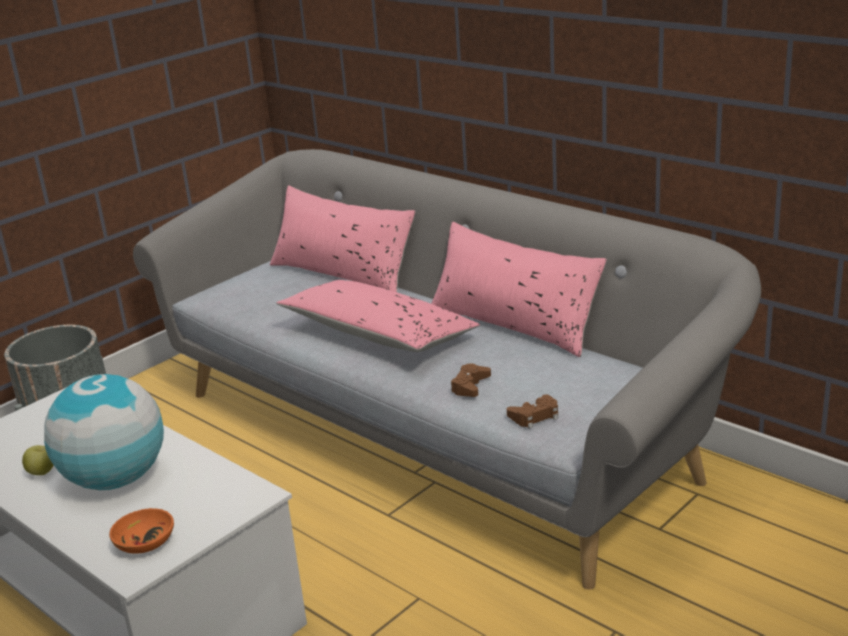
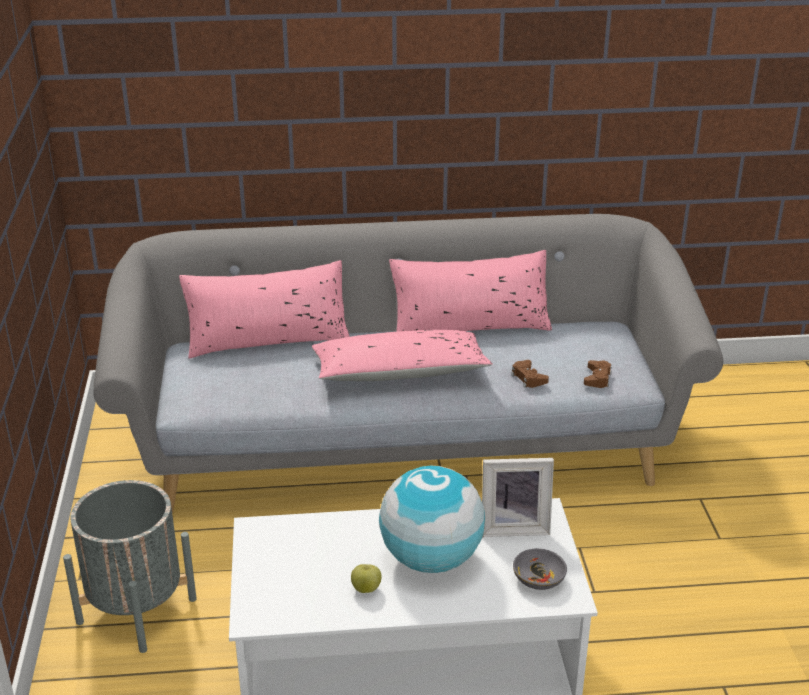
camera: 50 degrees left, 5 degrees up
(144, 542) = (538, 578): orange bowl -> grey bowl
(213, 493) = (514, 526): none -> picture frame

